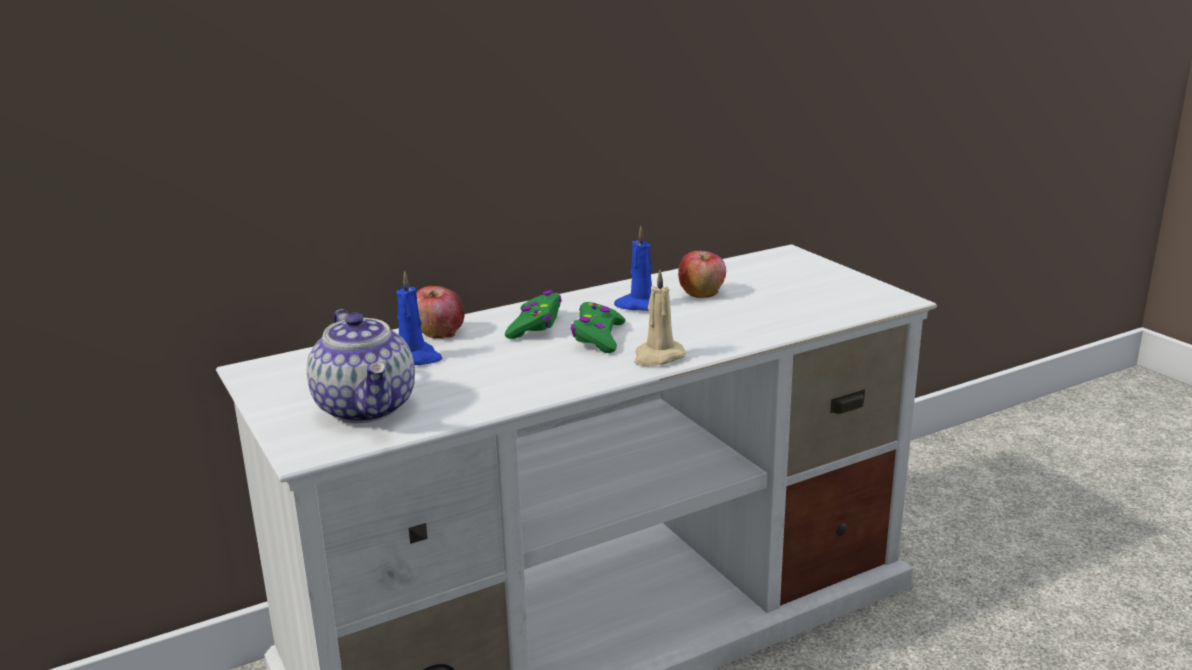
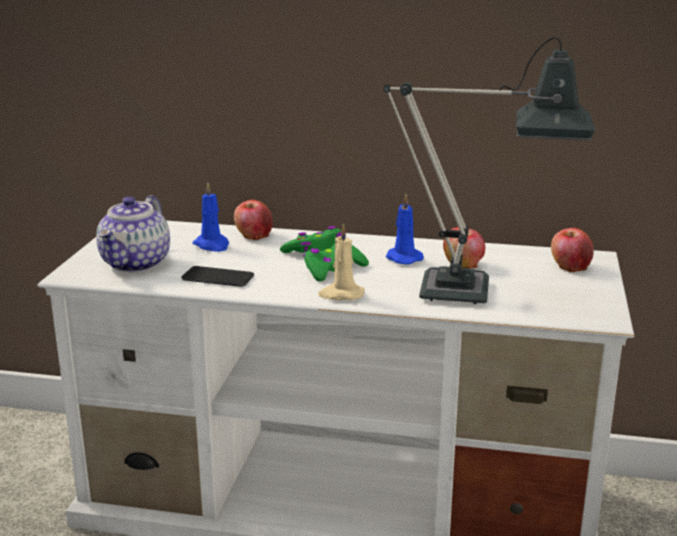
camera: 40 degrees right, 0 degrees up
(499, 387) = (218, 278): none -> phone
(764, 313) = (475, 293): none -> table lamp
(786, 266) = (570, 266): none -> apple

